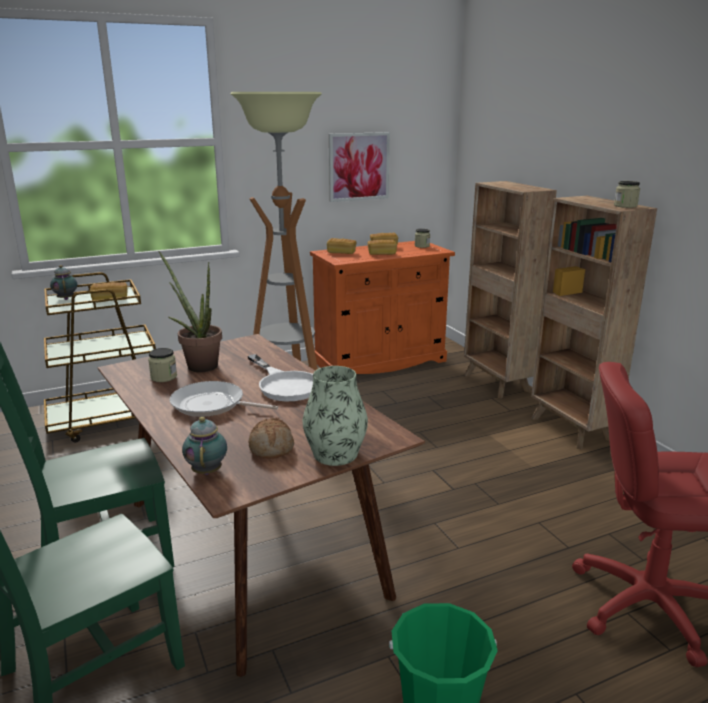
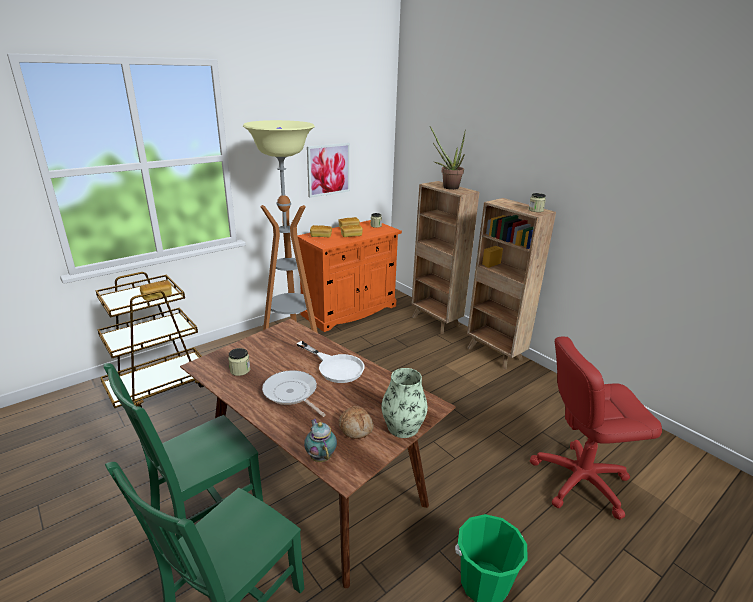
camera: 15 degrees left, 5 degrees up
(66, 298) = (118, 298): teapot -> none
(198, 365) = (260, 354): potted plant -> potted plant (447, 187)
(212, 405) = (292, 393): frying pan -> frying pan turned 45 degrees clockwise

